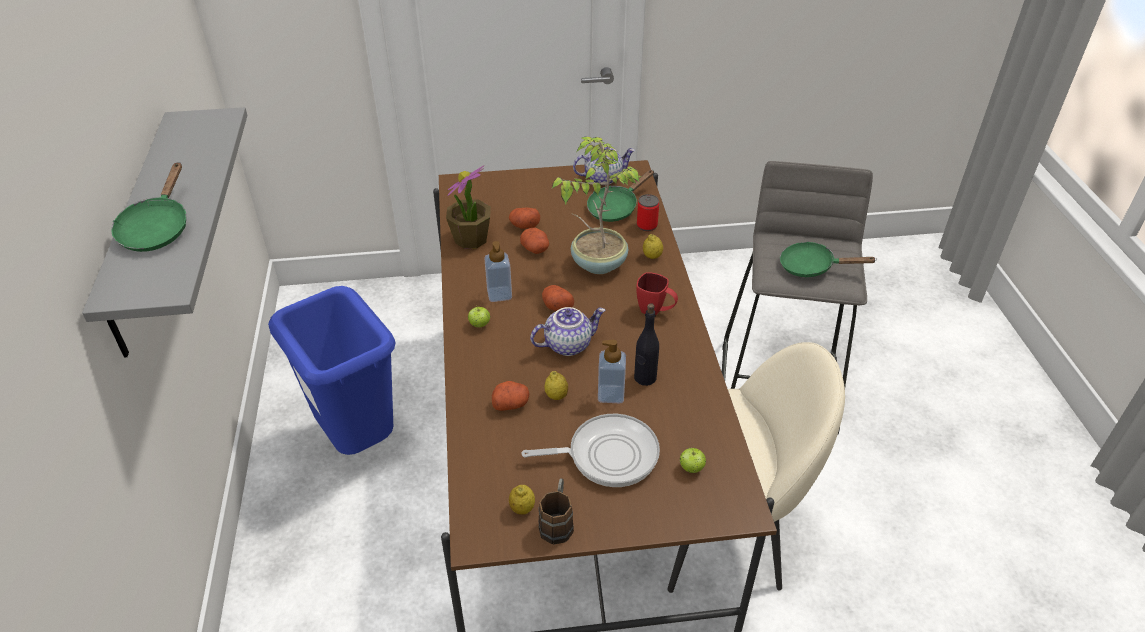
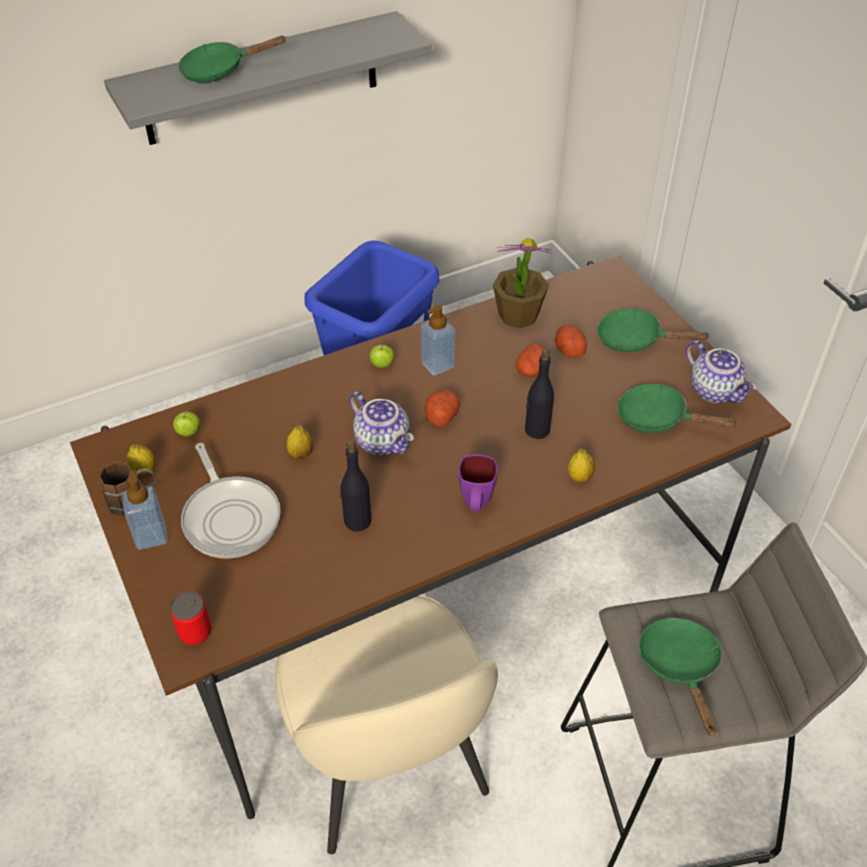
camera: 70 degrees right, 5 degrees up
(511, 403) = (277, 422): potato -> none
(534, 194) = (635, 339): none -> green frying pan
(597, 263) = (536, 430): potted plant -> black bottle
(611, 394) = (320, 497): soap dispenser -> soap dispenser (151, 536)
(647, 225) = (640, 457): can -> can (195, 632)
(656, 311) = (476, 505): red mug -> purple mug
(691, 468) = (232, 593): apple -> apple (188, 432)

